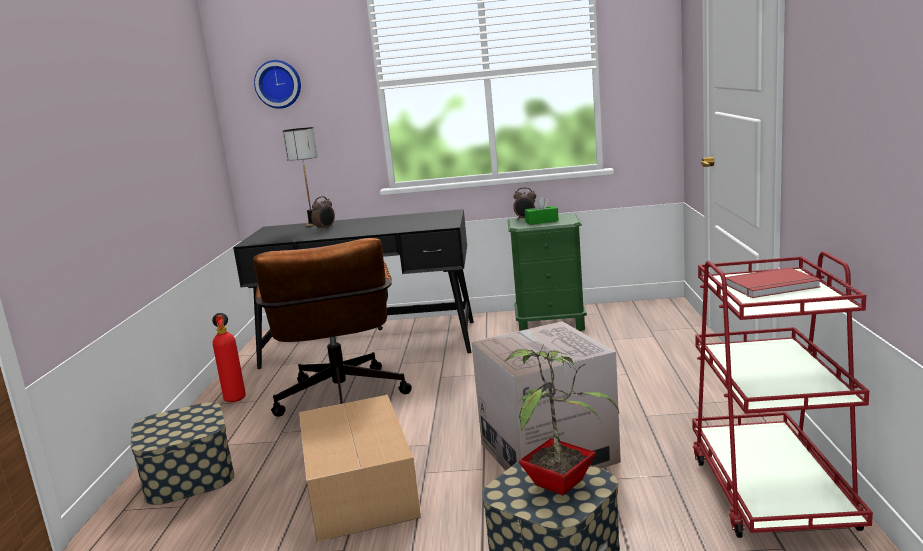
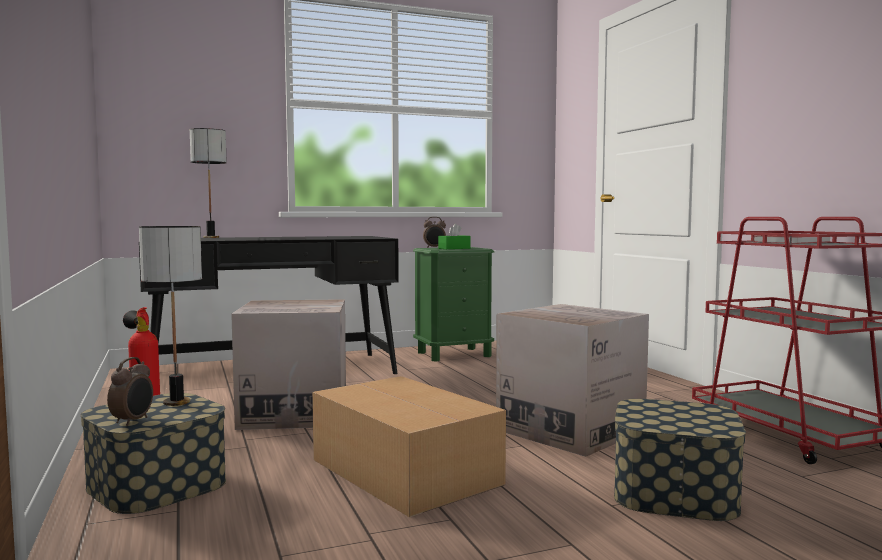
camera: 25 degrees left, 10 degrees down
(199, 416) = (176, 402): none -> table lamp
(278, 84) = (177, 86): wall clock -> none
(325, 229) = (236, 238): alarm clock -> alarm clock (133, 421)
(342, 402) = (294, 413): brown office chair -> cardboard box
(561, 482) = (682, 412): potted plant -> none

